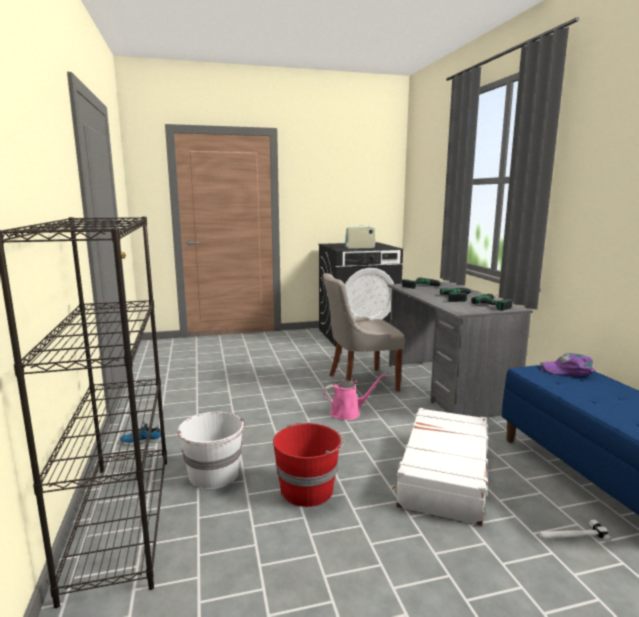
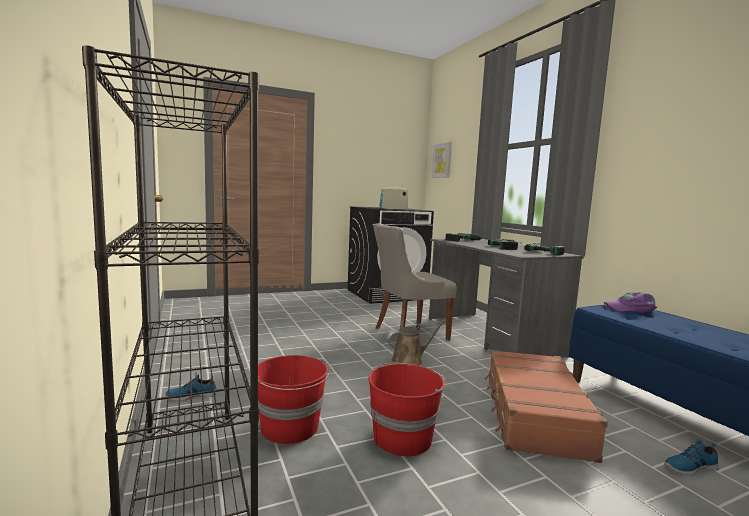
camera: 10 degrees left, 5 degrees down
(214, 475) = (290, 428): white bucket -> red bucket
(348, 412) = (410, 360): pink watering can -> brown watering can
(417, 190) = (442, 160): none -> picture
(443, 474) = (533, 414): white suitcase -> brown suitcase
(572, 536) = (689, 467): hammer -> shoe

